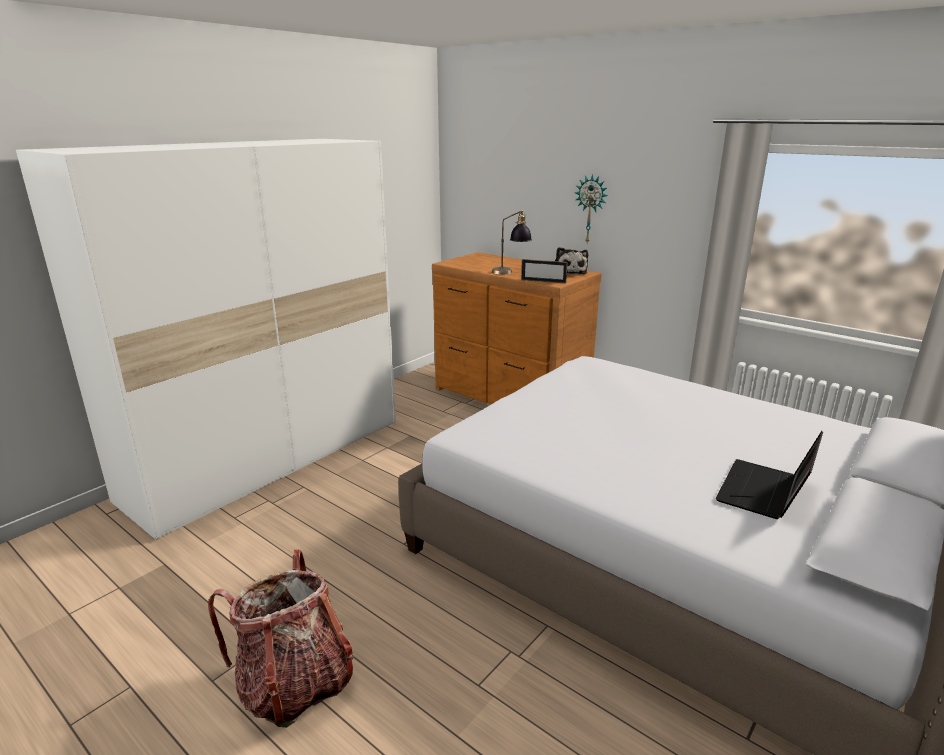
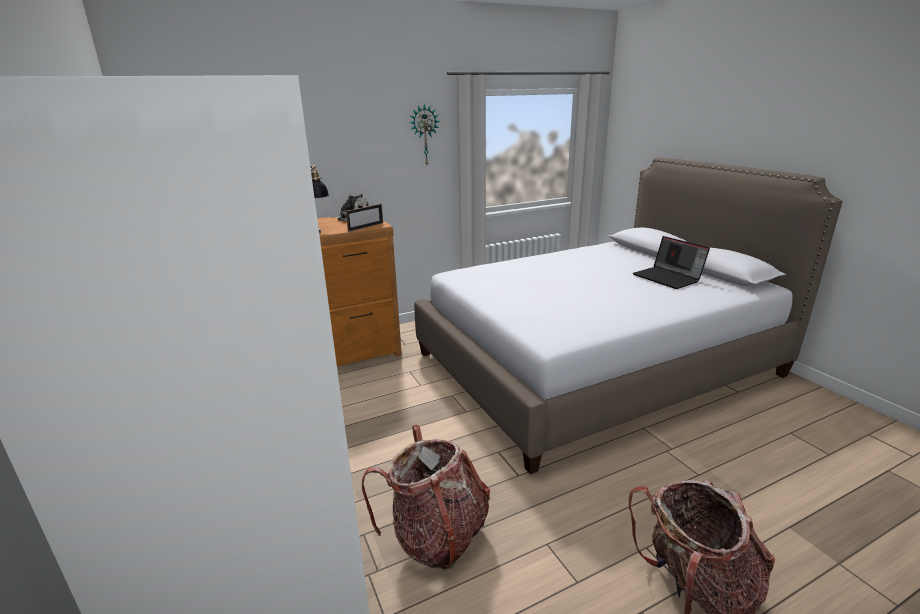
camera: 65 degrees left, 0 degrees up
(312, 518) = (436, 536): none -> backpack
(591, 209) = (348, 158): wall clock -> wall clock (424, 135)

